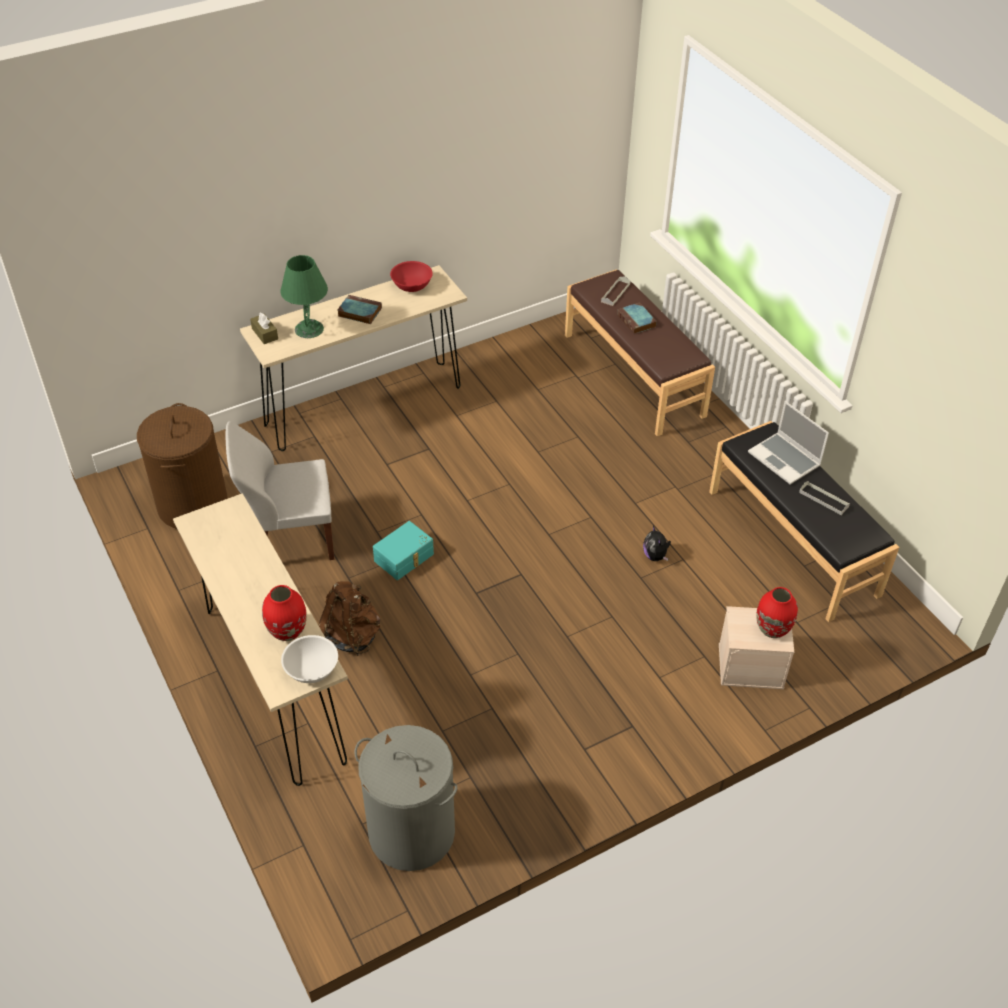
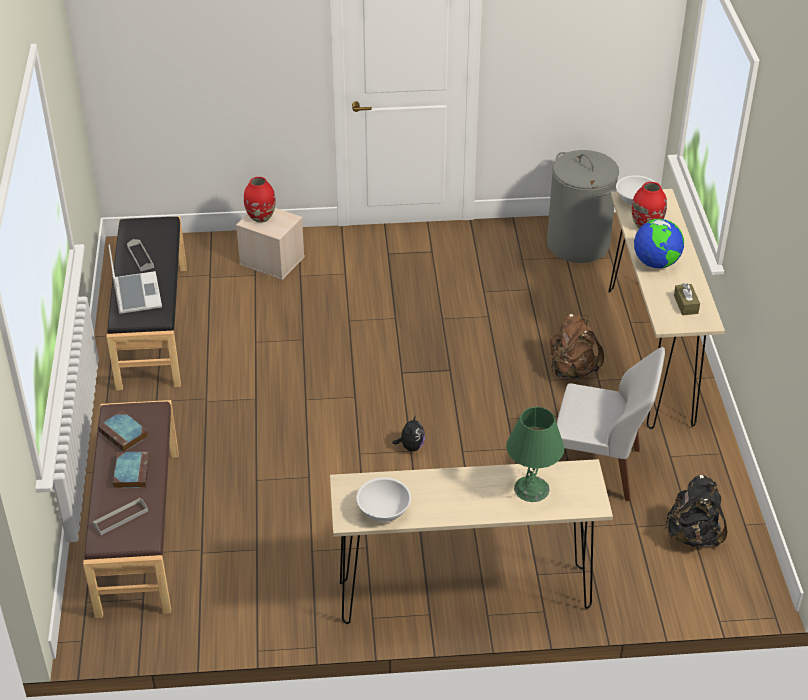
camera: 155 degrees left, 5 degrees down
(192, 505) = (693, 535): brown laundry basket -> black backpack
(263, 580) = (656, 263): none -> globe
(265, 334) = (585, 498): brown tissue box -> brown tissue box (686, 304)
(358, 312) = (465, 493): book -> book (124, 434)
(405, 558) = (498, 417): turquoise storage box -> none
(411, 286) = (384, 511): red bowl -> white bowl
(655, 556) = (276, 351): plush toy -> plush toy (411, 446)

